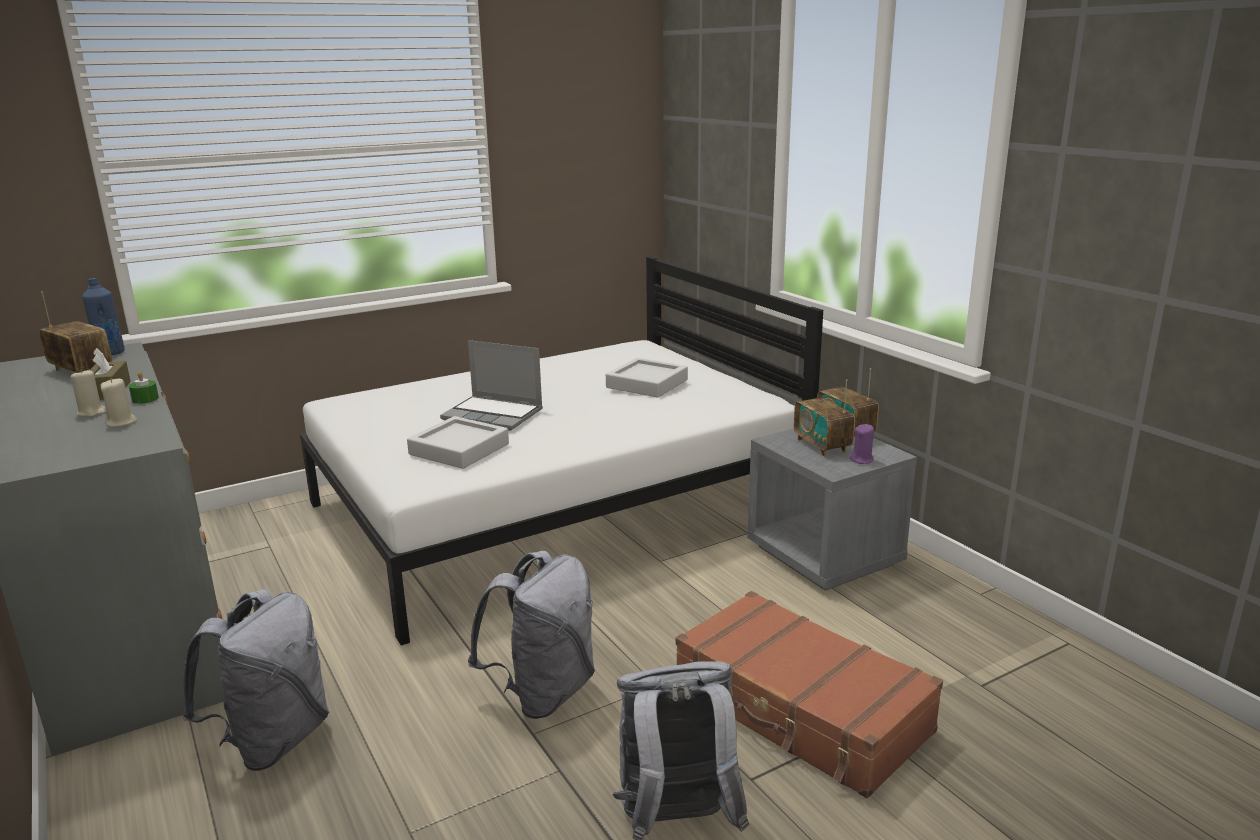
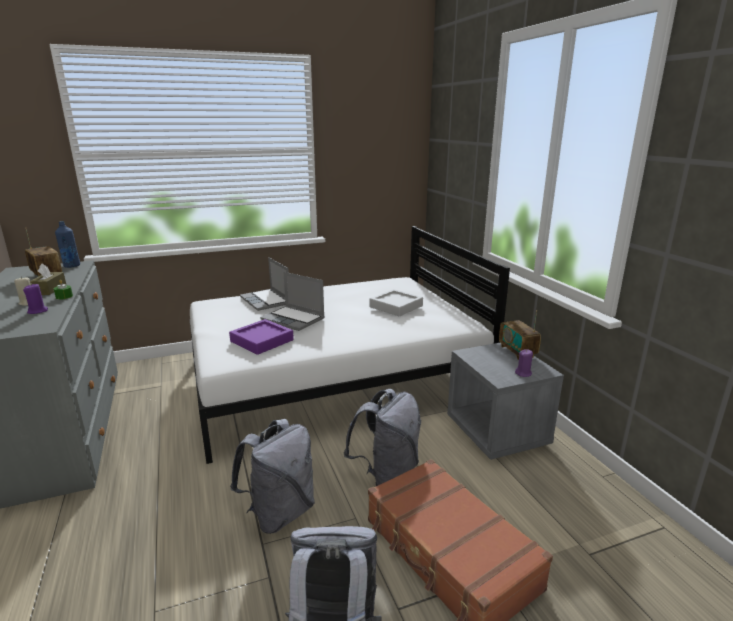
camera: 10 degrees right, 0 degrees up
(121, 422) = (38, 311): beige candle -> purple candle
(273, 740) = (103, 523): grey backpack -> grey backpack (386, 474)
(433, 391) = (266, 301): none -> laptop
(459, 449) = (262, 341): grey tray -> purple tray
(822, 445) = (499, 360): radio -> none

